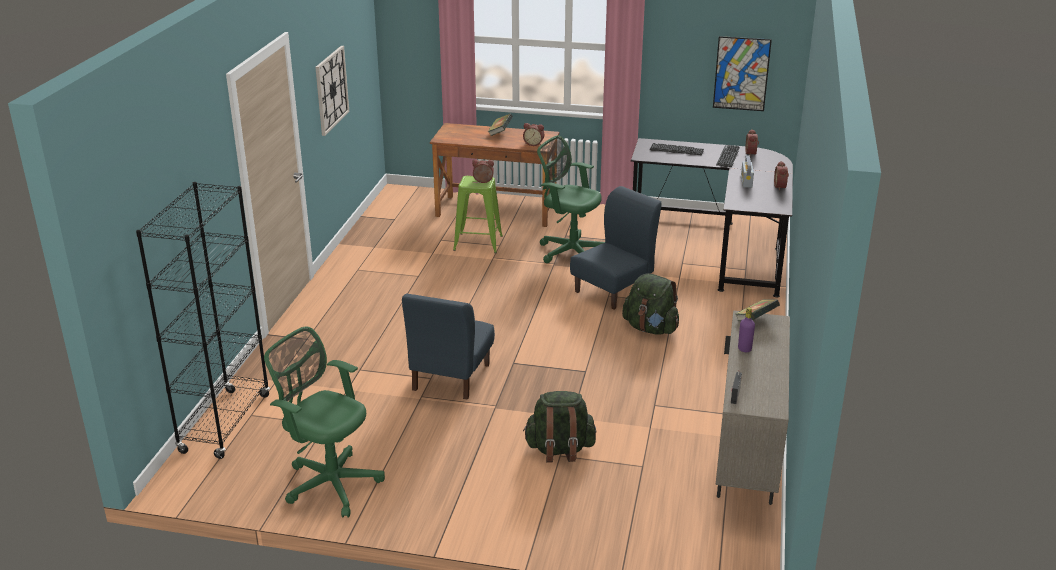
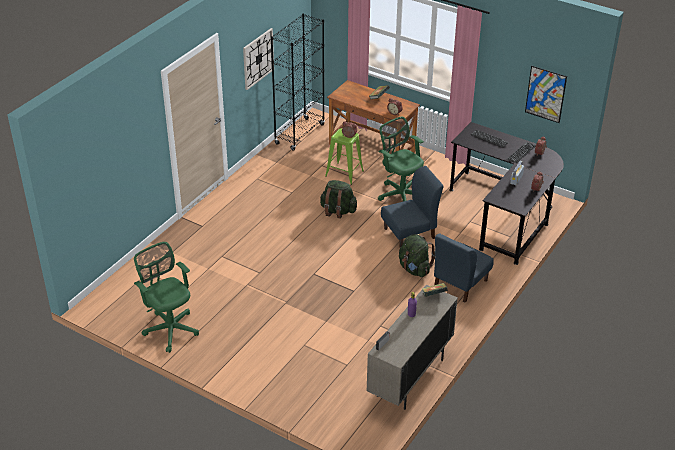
camera: 20 degrees right, 10 degrees up
(225, 423) = (132, 275): black bookcase -> black bookcase (299, 134)
(450, 377) = (271, 275): blue chair -> blue chair (460, 284)
(559, 450) = (306, 341): green backpack -> green backpack (337, 211)

